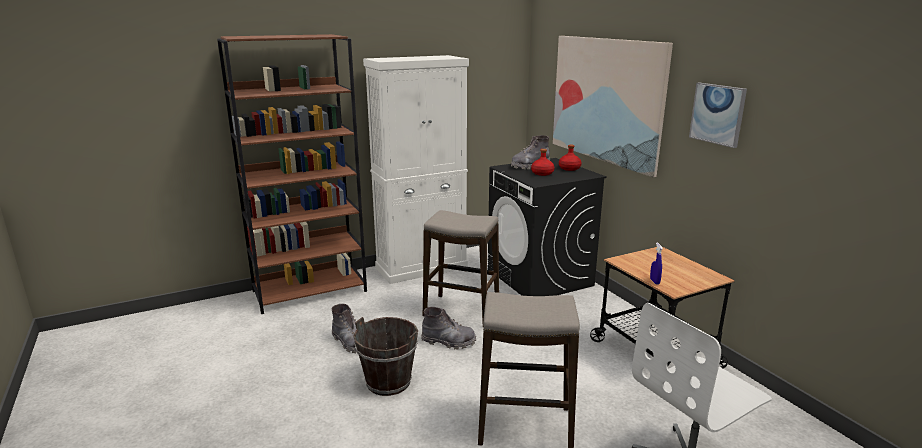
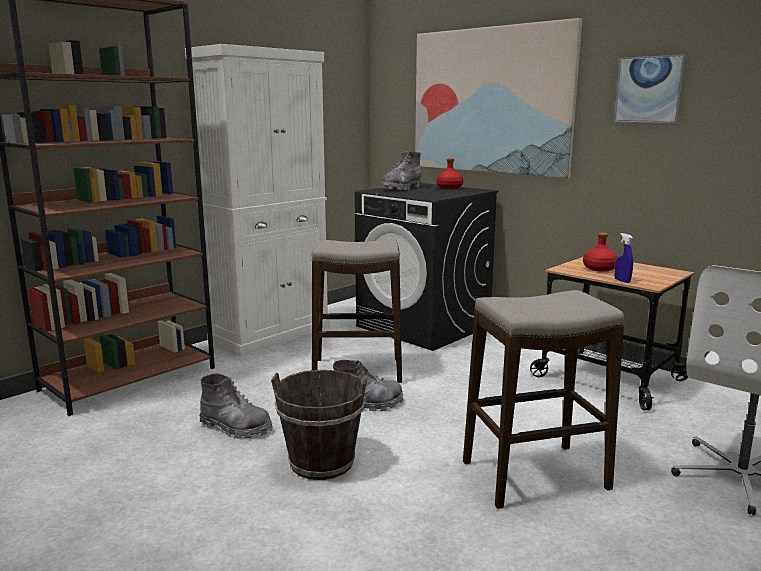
camera: 20 degrees left, 5 degrees down
(542, 173) = (425, 192): red bottle -> red bottle (599, 268)

